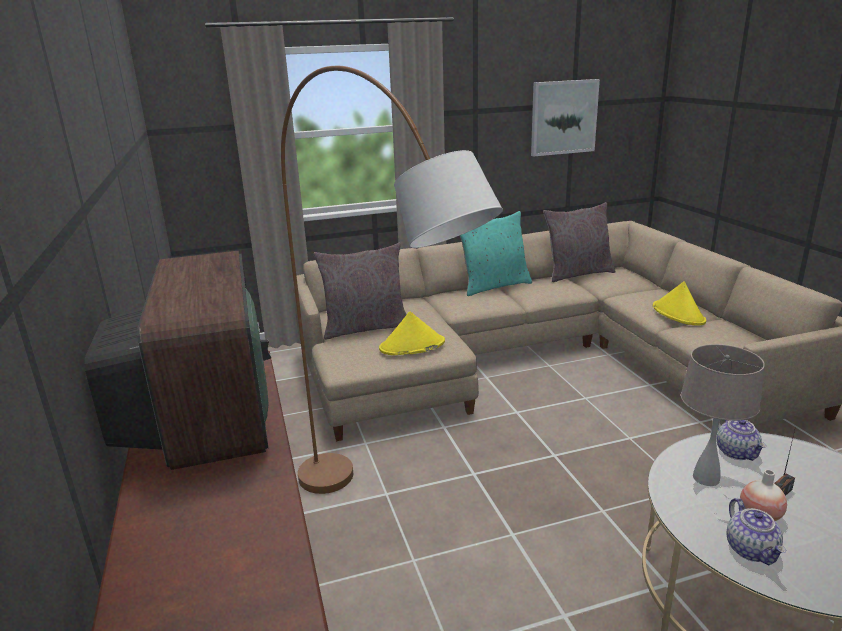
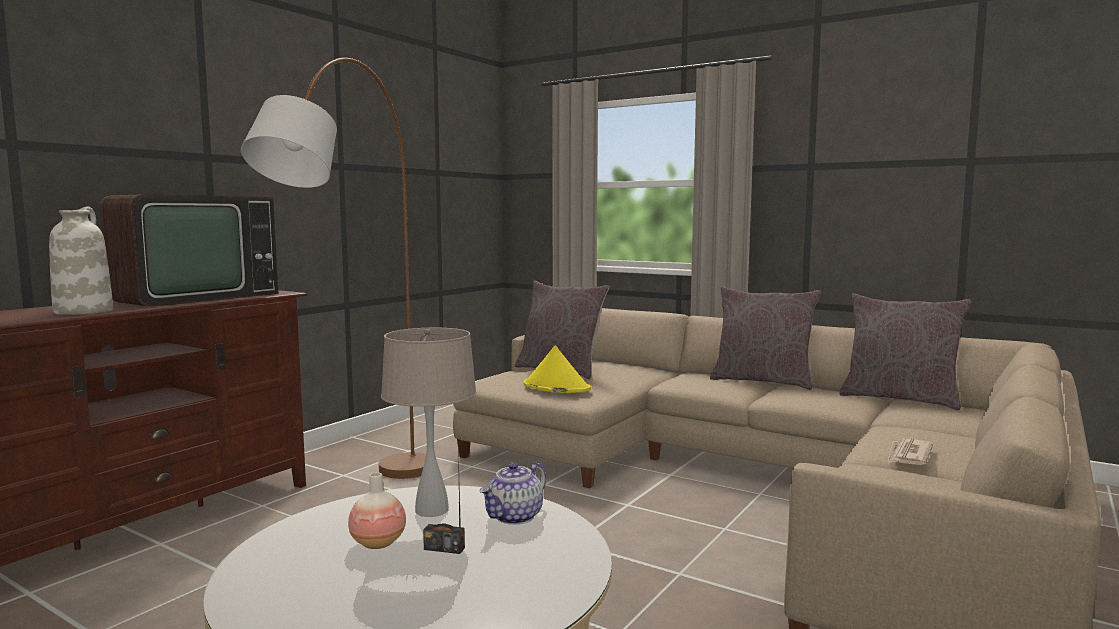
camera: 50 degrees right, 15 degrees down
(242, 501) = (83, 311): none -> white vase
(494, 286) = (762, 381): turquoise pillow -> grey pillow
(563, 117) = (949, 178): picture -> none
(678, 314) = (908, 455): yellow hat -> newspaper
(752, 550) = (300, 547): teapot -> none

